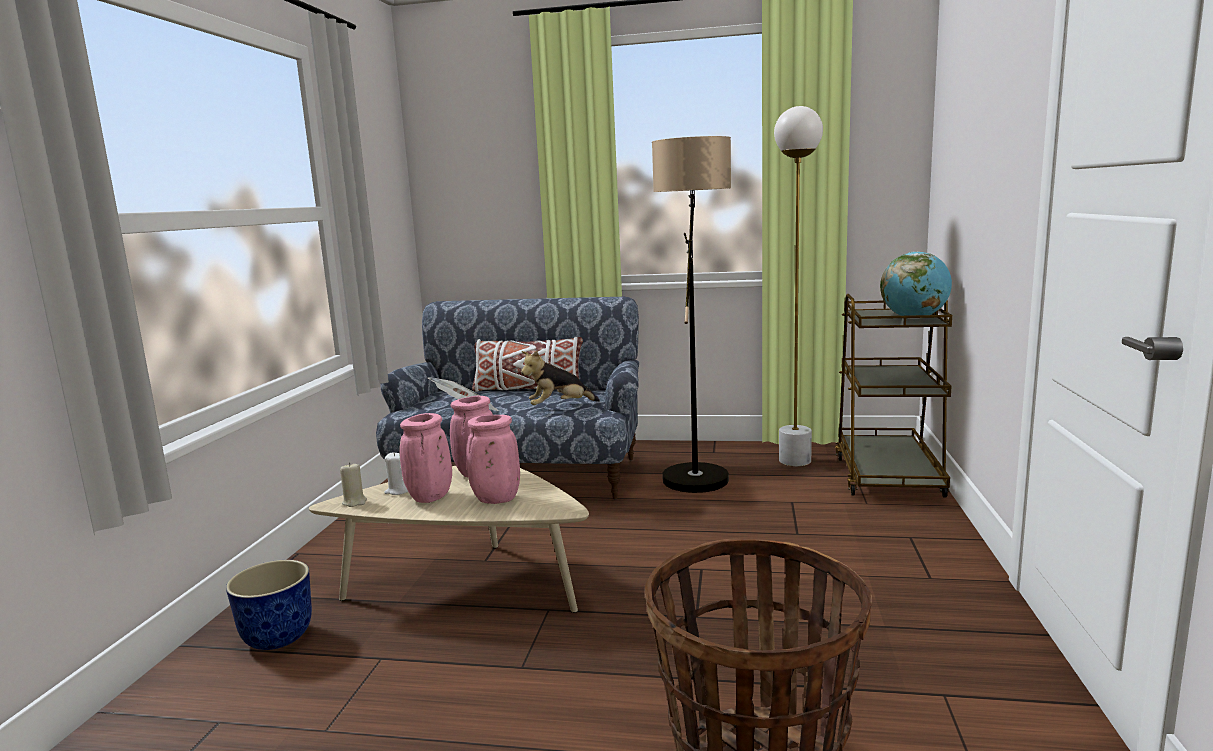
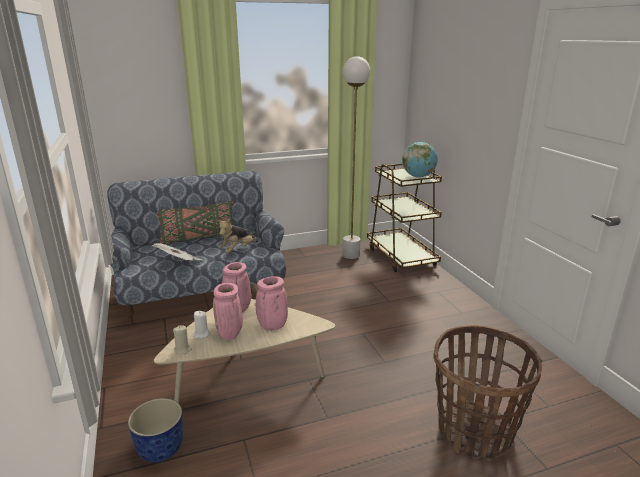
camera: 30 degrees left, 10 degrees up
(528, 390) = (198, 238): white pillow -> green pillow
(697, 470) = (306, 270): floor lamp -> none

